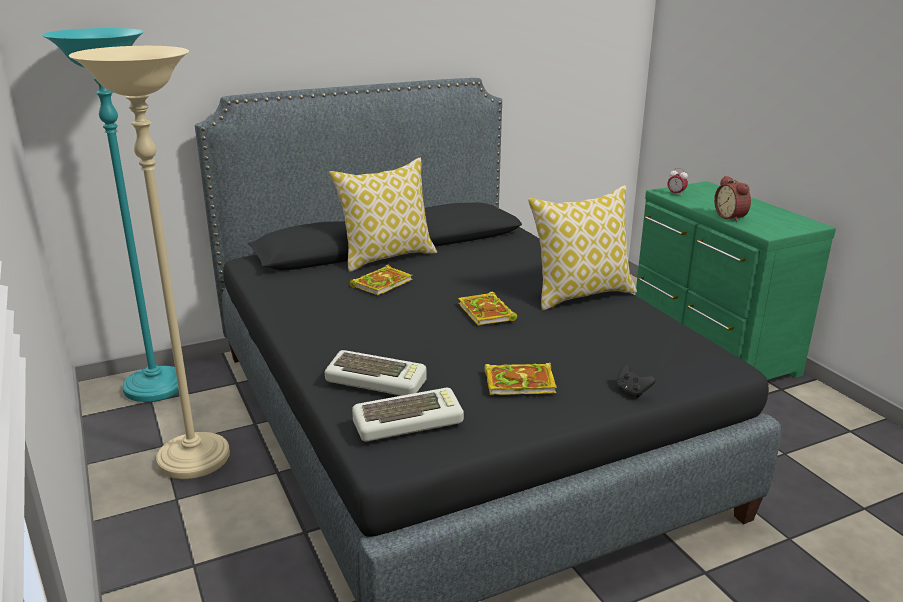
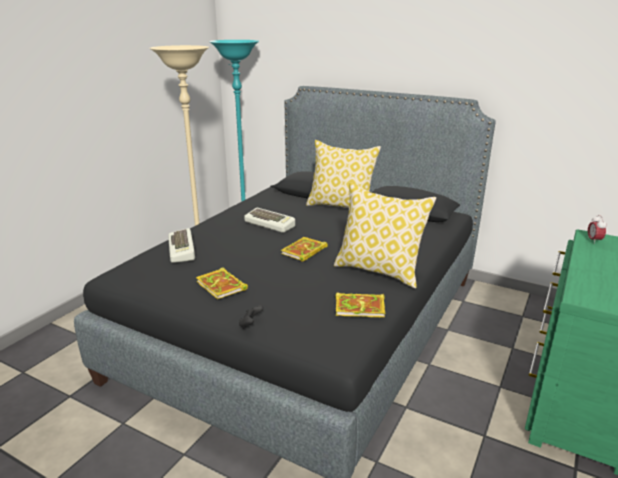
camera: 55 degrees right, 0 degrees up
(382, 283) = (304, 216): book -> book (361, 307)
(408, 421) = (148, 270): keyboard -> keyboard (270, 224)
(731, 217) = (588, 273): alarm clock -> none

